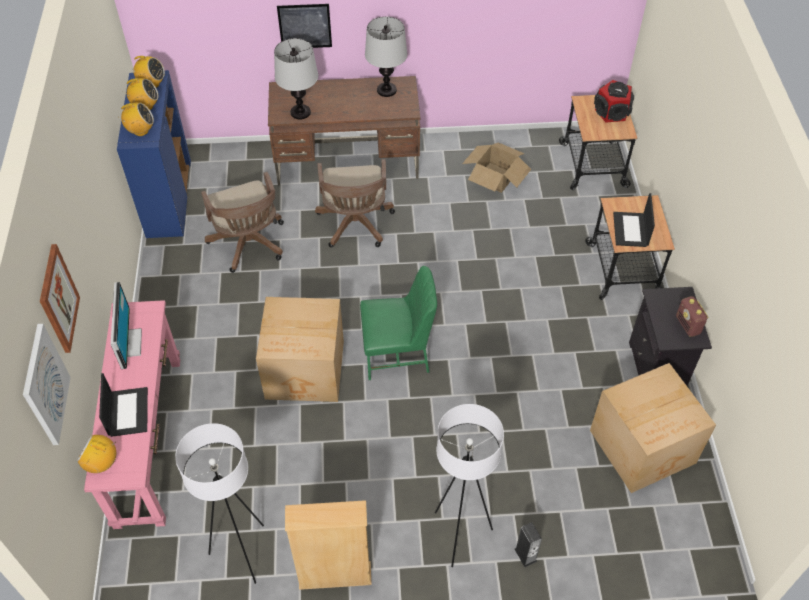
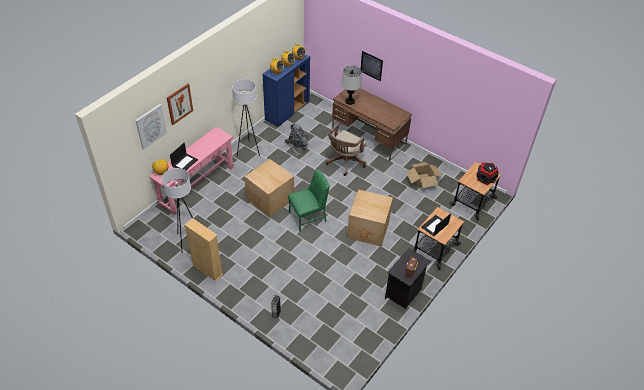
camera: 40 degrees right, 5 degrees down
(127, 344) = (206, 142): monitor -> none
(249, 245) = (298, 145): brown office chair -> grey backpack
(386, 90) = (393, 112): table lamp -> none
(398, 354) = (308, 217): green chair -> green chair turned 60 degrees counterclockwise
(459, 535) = (261, 289): white floor lamp -> white floor lamp (248, 150)
(644, 447) = (363, 314): cardboard box -> cardboard box (368, 229)

